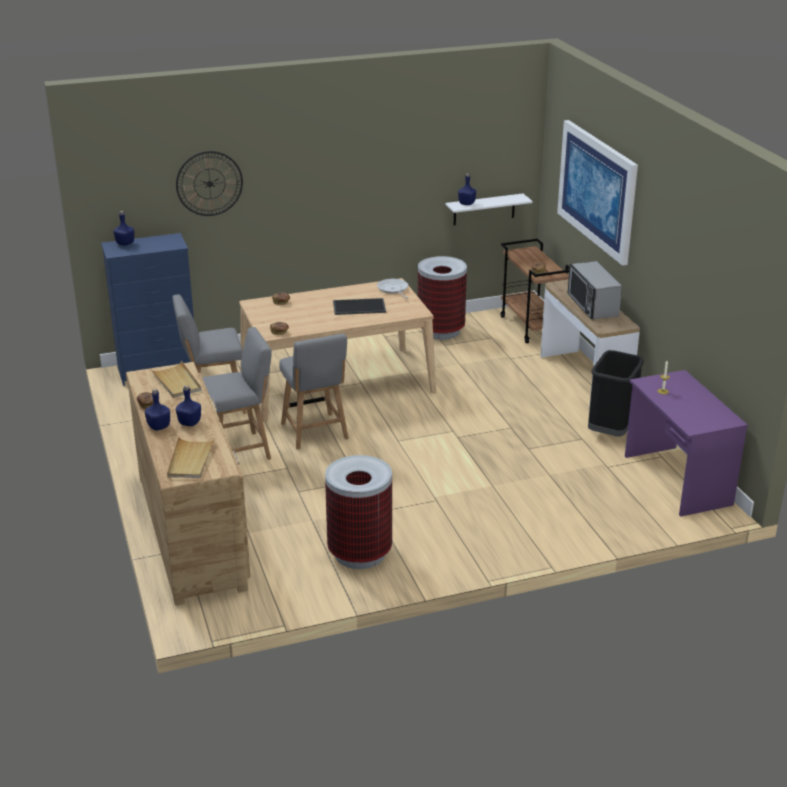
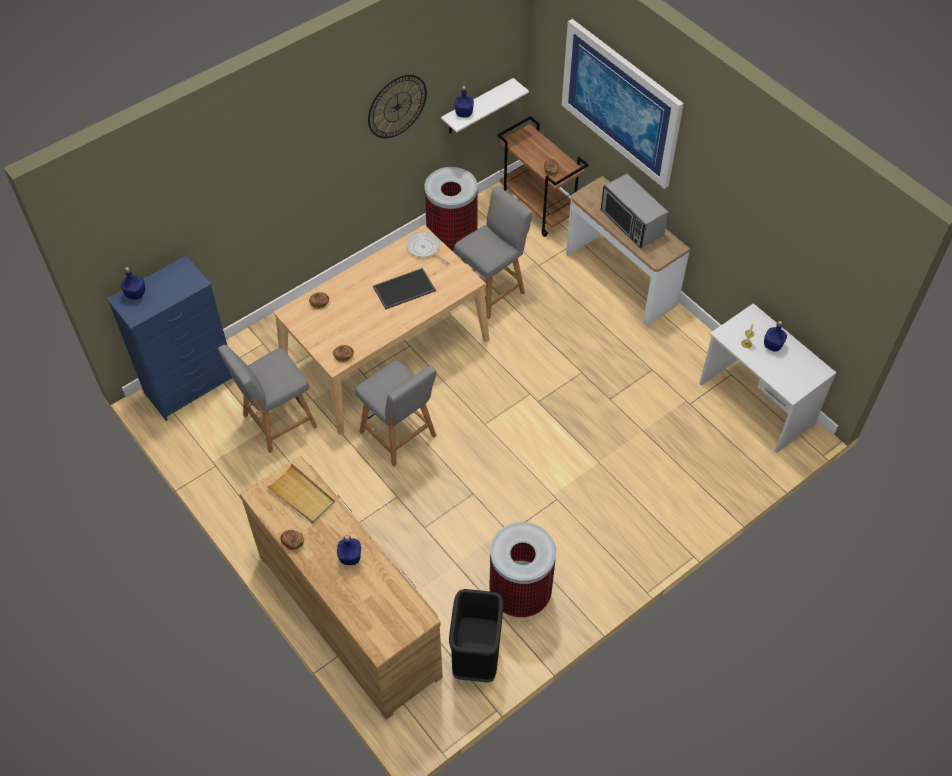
camera: 20 degrees left, 25 degrees up
(159, 426) = (323, 573): blue bottle -> blue bottle (772, 345)
(190, 460) = (382, 615): beige tray -> none
(209, 183) = (207, 198): wall clock -> wall clock (397, 106)
(240, 450) = (339, 484): grey chair -> grey chair (492, 289)
(611, 431) = (674, 351): black trash can -> black trash can (476, 658)
(676, 480) = (755, 404): purple desk -> white desk

